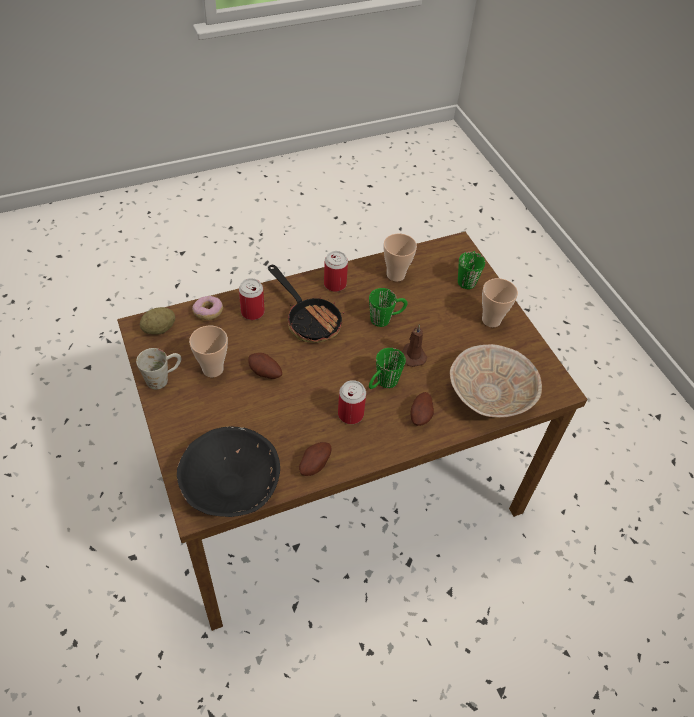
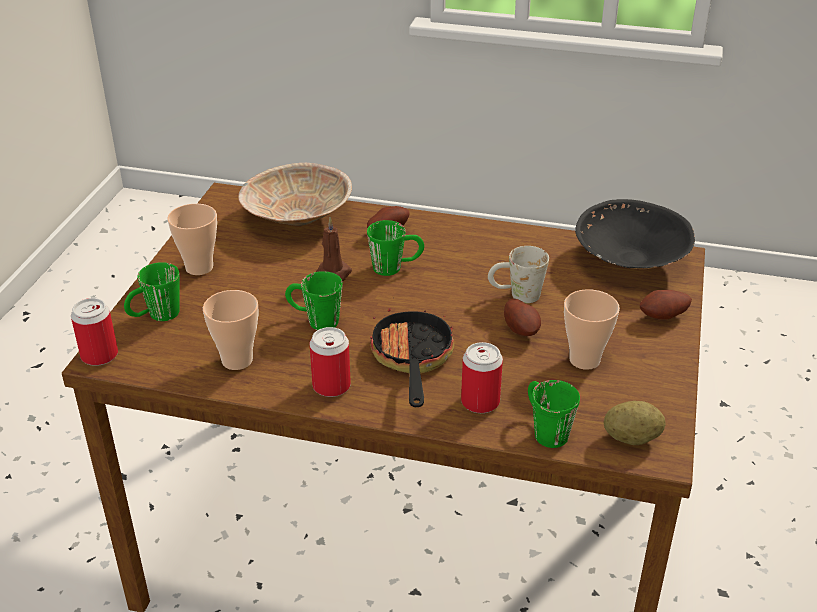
camera: 140 degrees left, 15 degrees down
(163, 377) = (655, 377): white mug -> white mug (516, 295)
(208, 312) = (544, 429): donut -> green mug
(314, 464) = (533, 241): potato -> potato (664, 317)
(350, 414) = (458, 259): can -> can (99, 355)

